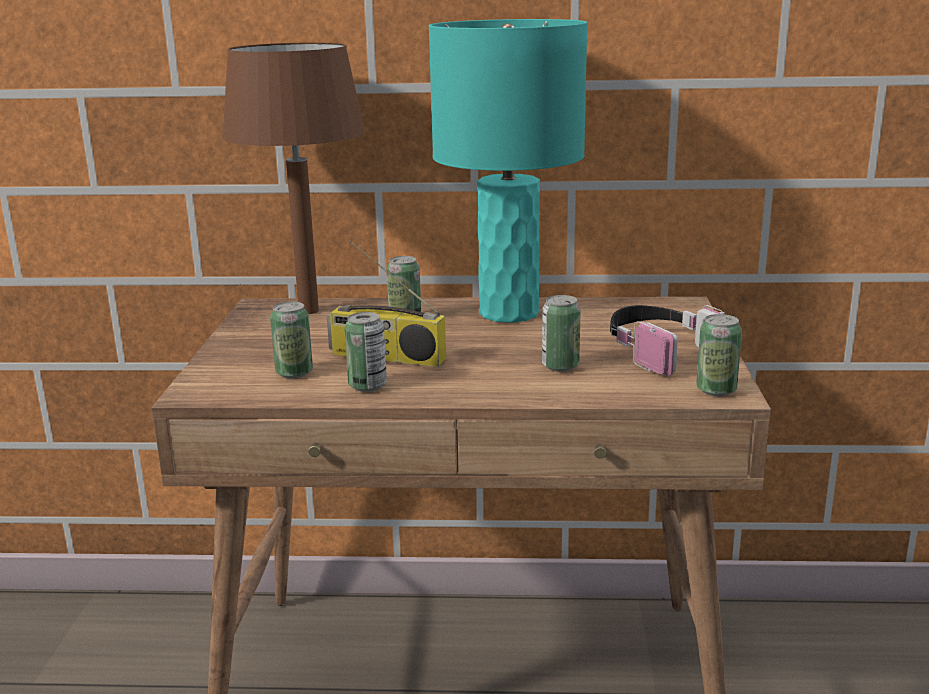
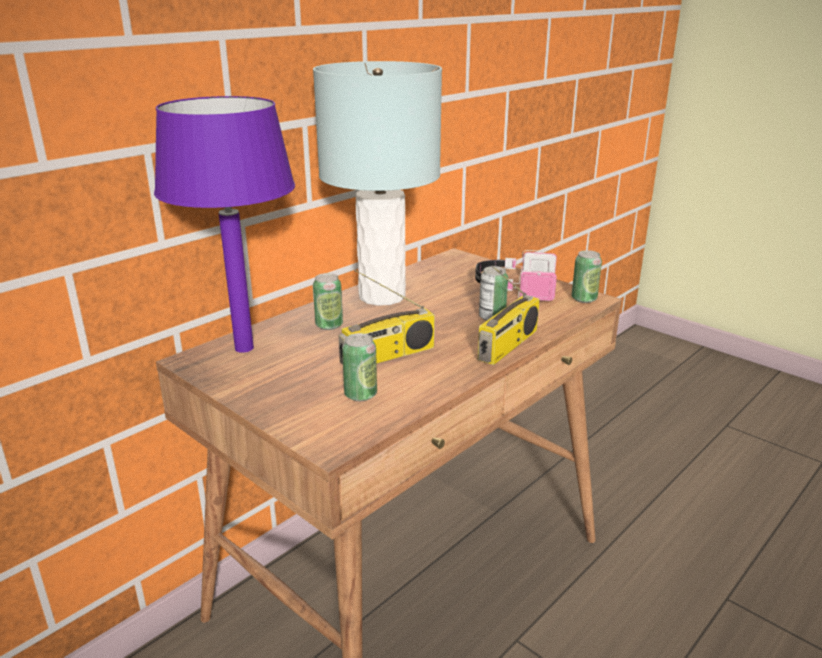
camera: 50 degrees left, 5 degrees up
(309, 310) = (244, 347): brown table lamp -> purple table lamp
(367, 386) = (428, 379): can -> none
(505, 393) = (508, 346): none -> radio
(510, 313) = (383, 296): turquoise table lamp -> grey table lamp

